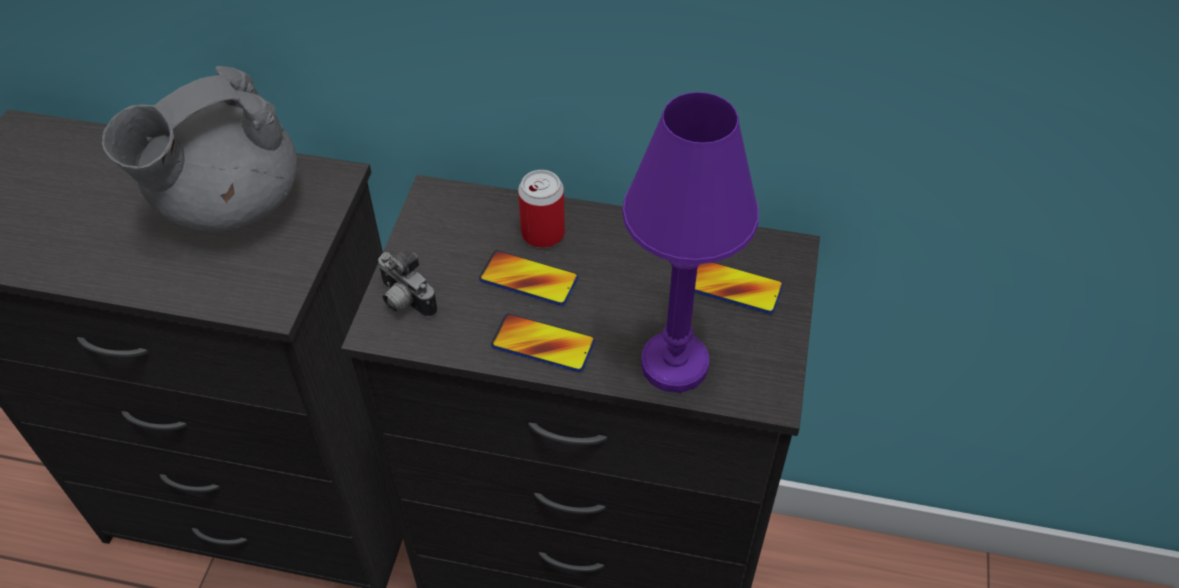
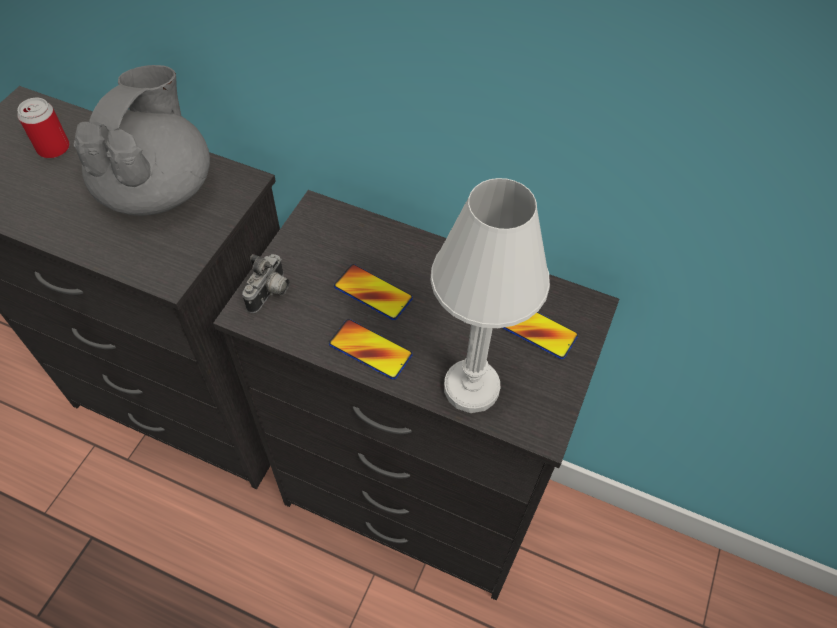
camera: 10 degrees right, 5 degrees up
(227, 204) = (158, 189): grey teapot -> grey teapot turned 135 degrees clockwise
(404, 302) = (271, 294): camera -> camera turned 120 degrees counterclockwise
(543, 233) = (394, 256): can -> can (53, 148)
(674, 364) = (471, 387): purple table lamp -> white table lamp

